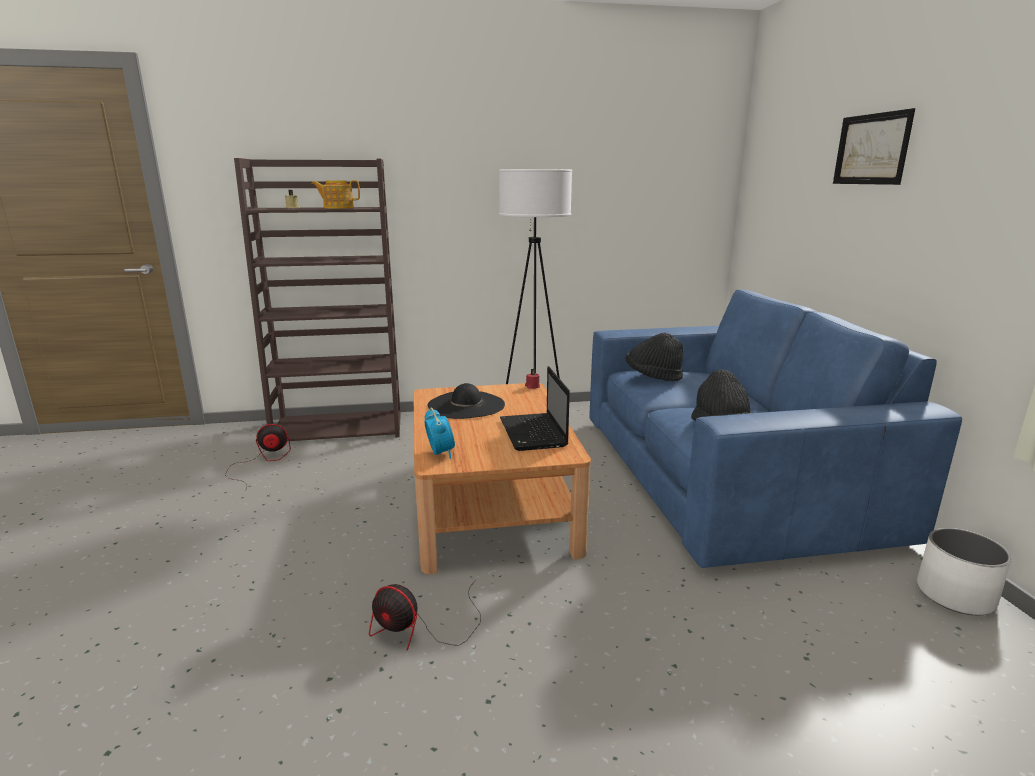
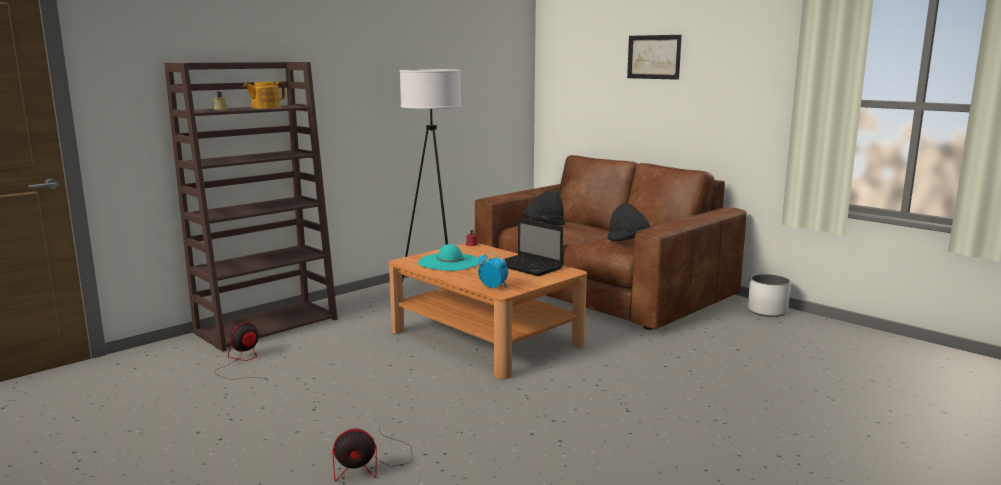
camera: 35 degrees left, 5 degrees down
(421, 629) = (546, 400): fan -> fan (370, 464)
(466, 405) = (449, 262): black hat -> turquoise hat
(725, 475) = (603, 288): blue sofa -> brown sofa

